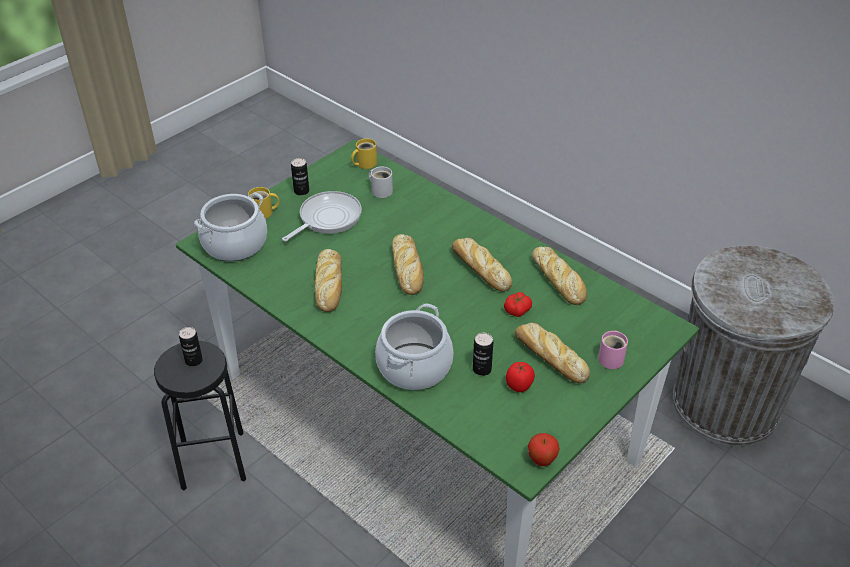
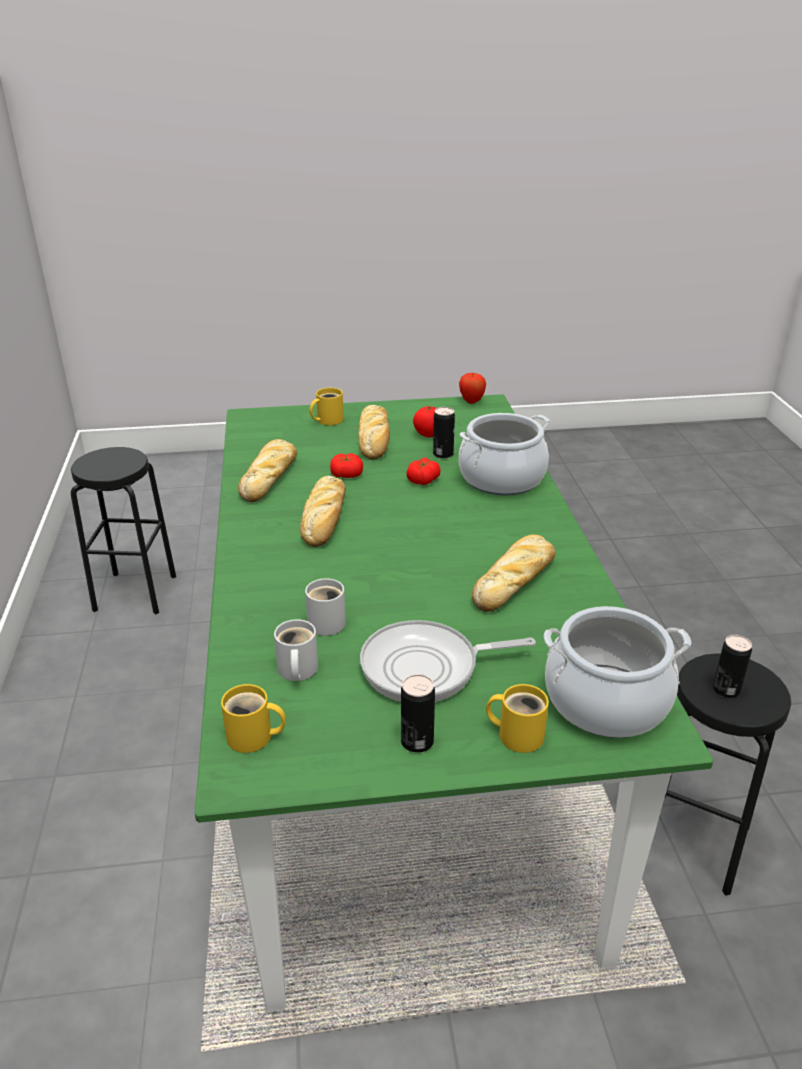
camera: 140 degrees left, 10 degrees down
(397, 215) = (325, 621): none -> white mug
(407, 269) = (402, 553): bread -> none
(464, 333) = (423, 480): none -> tomato
(612, 358) = (327, 420): pink mug -> yellow mug
(725, 404) = (135, 593): grey trash can -> black stool

